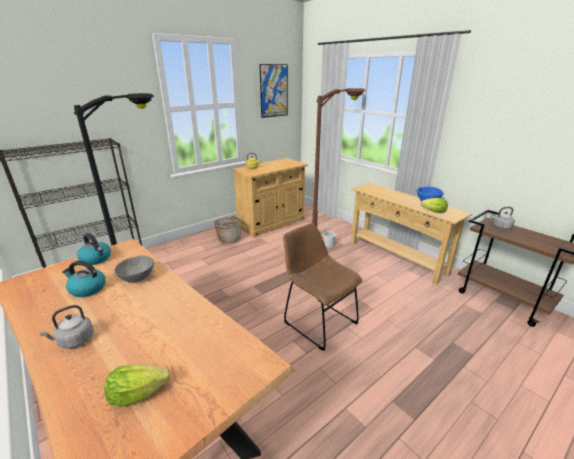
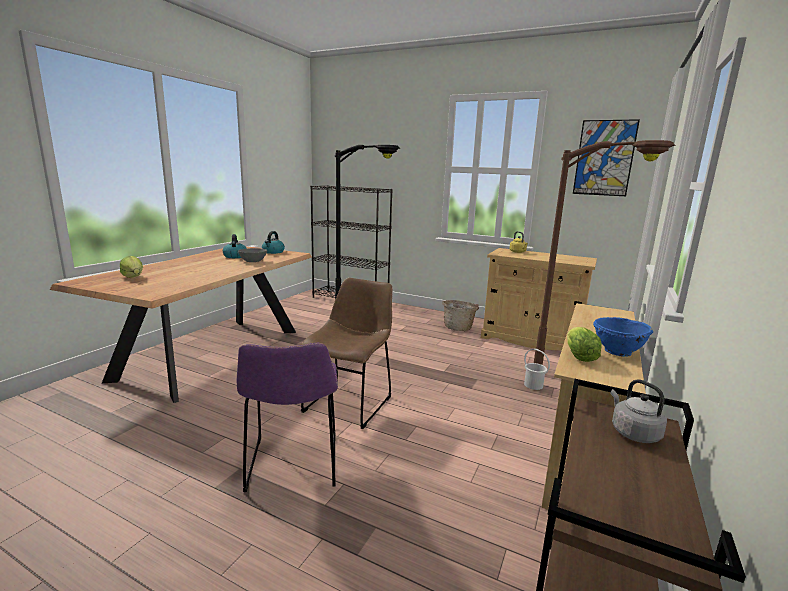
camera: 65 degrees right, 10 degrees down
(74, 340) = (182, 262): grey kettle -> none
(393, 368) = (293, 465): none -> purple chair

